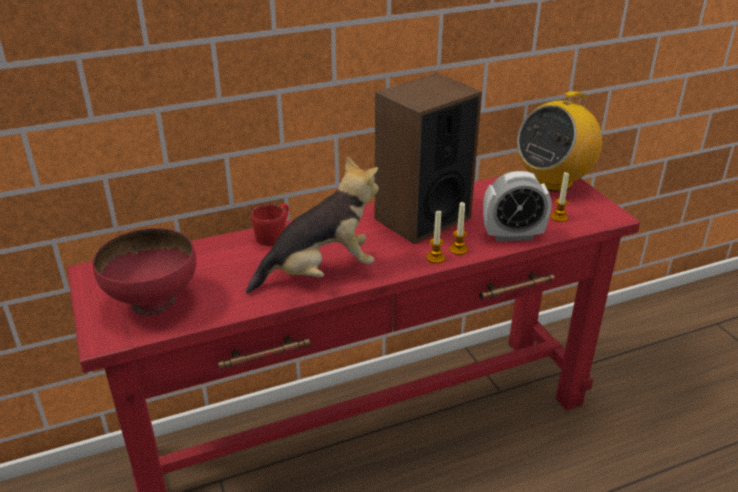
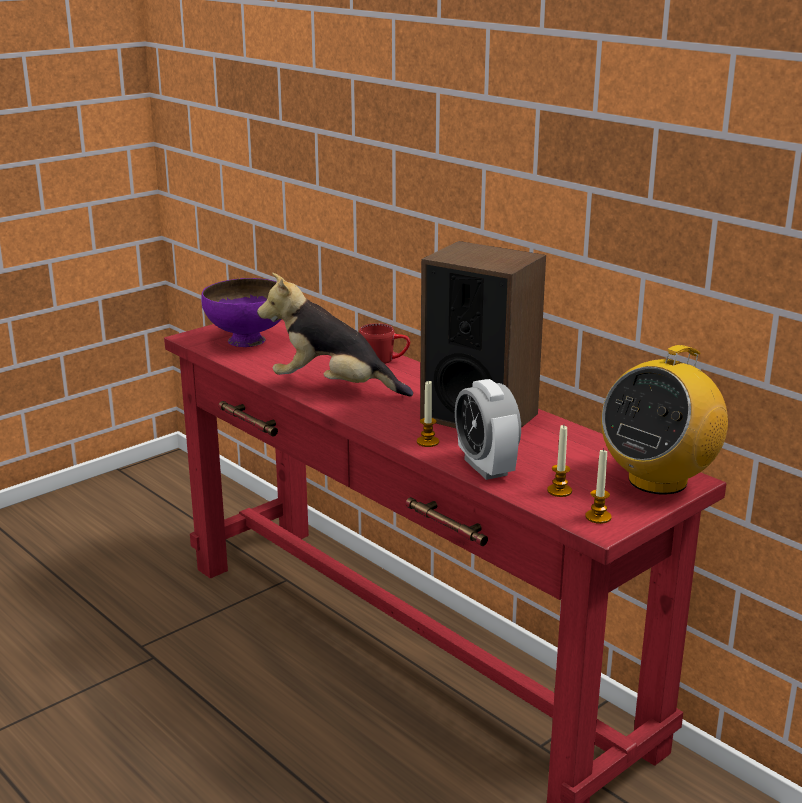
camera: 70 degrees right, 10 degrees down
(154, 301) = (248, 340): red bowl -> purple bowl
(320, 272) = (333, 388): plush toy -> plush toy turned 150 degrees clockwise
(435, 258) = (400, 433): candle -> candle (598, 517)
(553, 181) = (658, 480): radio -> radio turned 75 degrees counterclockwise

